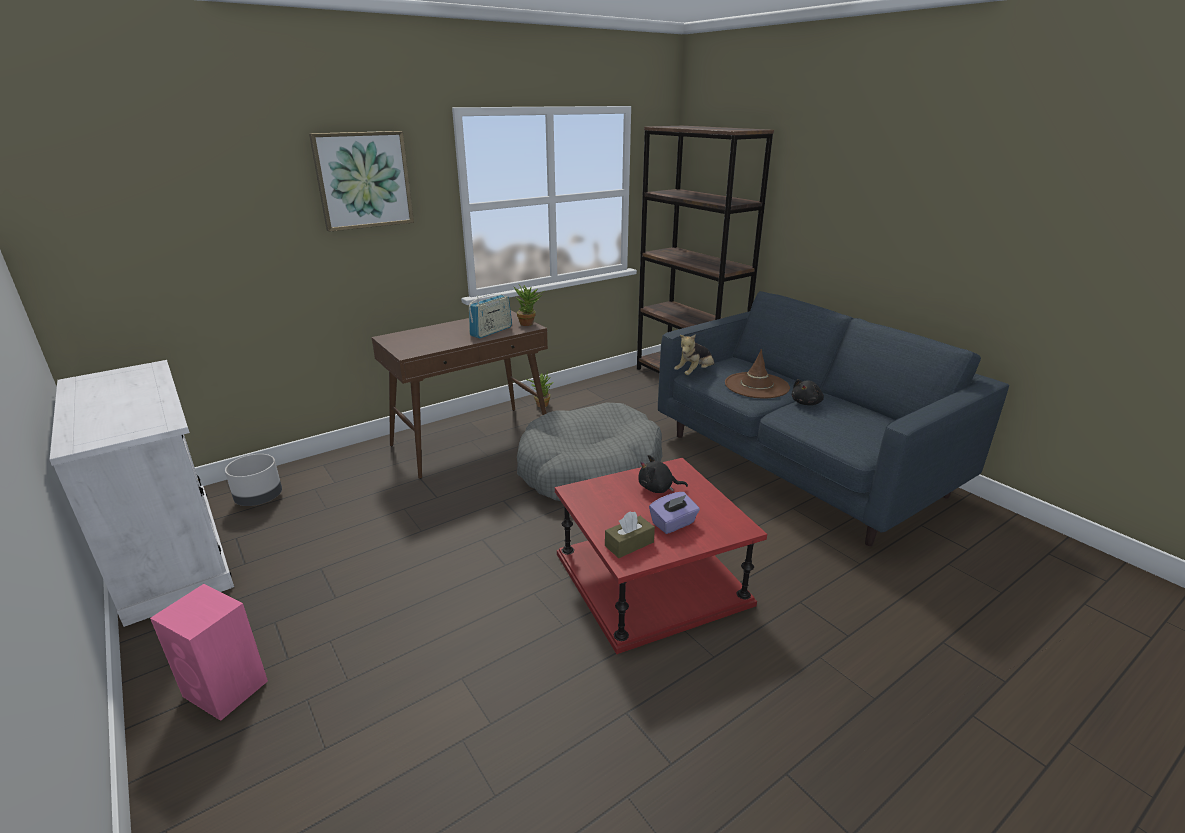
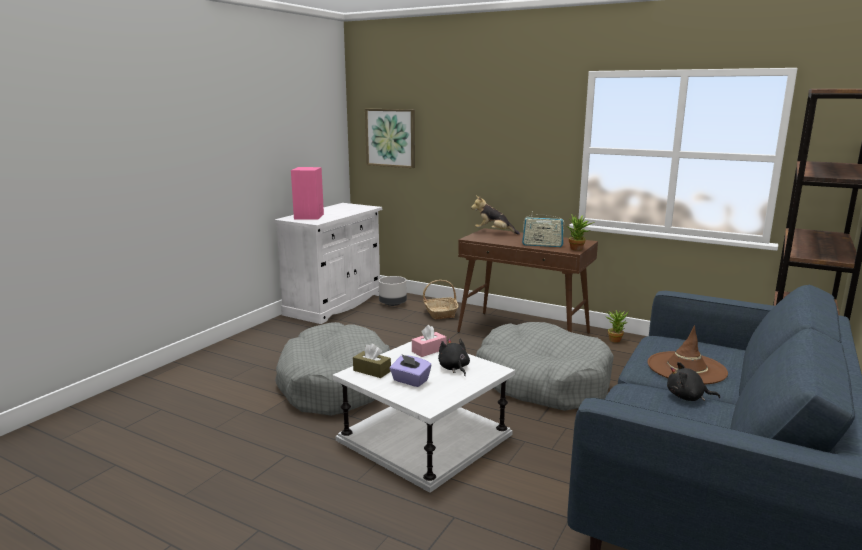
camera: 65 degrees right, 10 degrees down
(227, 689) = (255, 347): pink speaker -> pink speaker (309, 217)
(347, 473) = (440, 313): none -> basket
(363, 180) = (512, 121): picture -> picture (390, 138)
(462, 621) = (333, 384): none -> grey dog bed
(599, 491) = (429, 350): none -> pink tissue box
(651, 579) = (424, 438): red side table -> white side table
(695, 373) = (665, 339): plush toy -> plush toy (493, 232)

